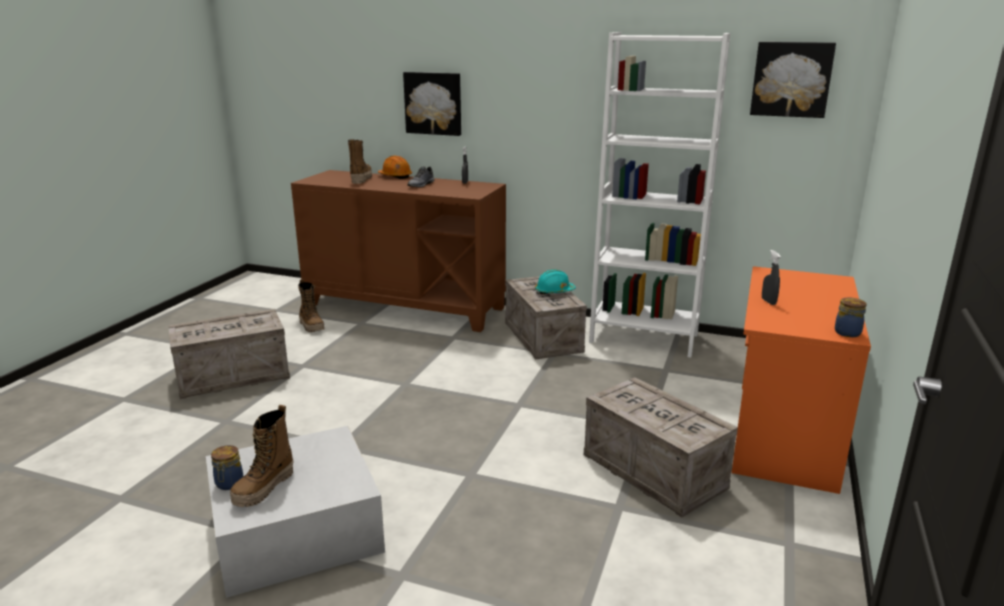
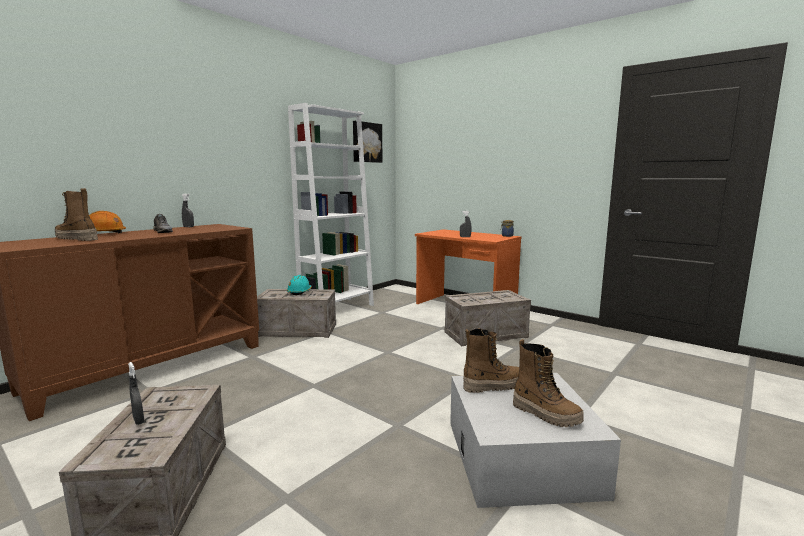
camera: 70 degrees left, 10 degrees down
(224, 323) = (138, 420): none -> grey spray bottle
(229, 484) = (536, 431): jar -> none
(312, 326) = (103, 421): boot -> boot (493, 386)
(433, 103) = (134, 155): picture -> none

